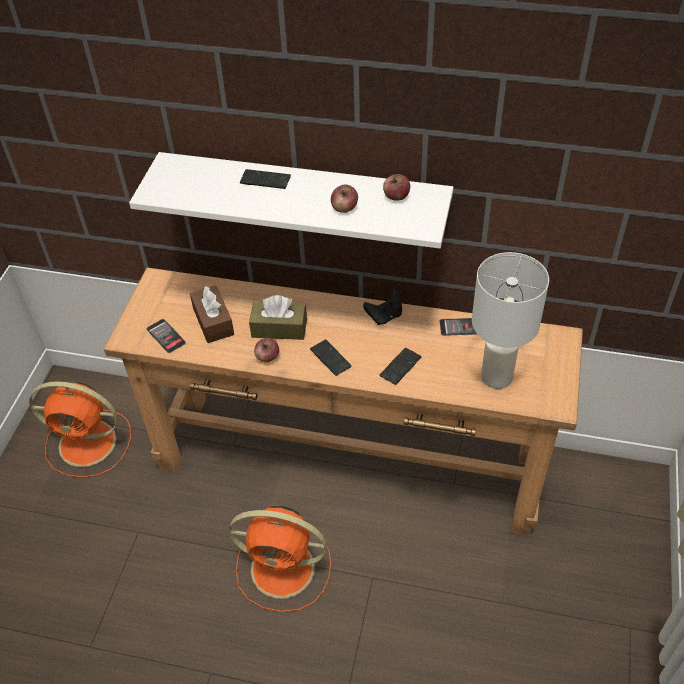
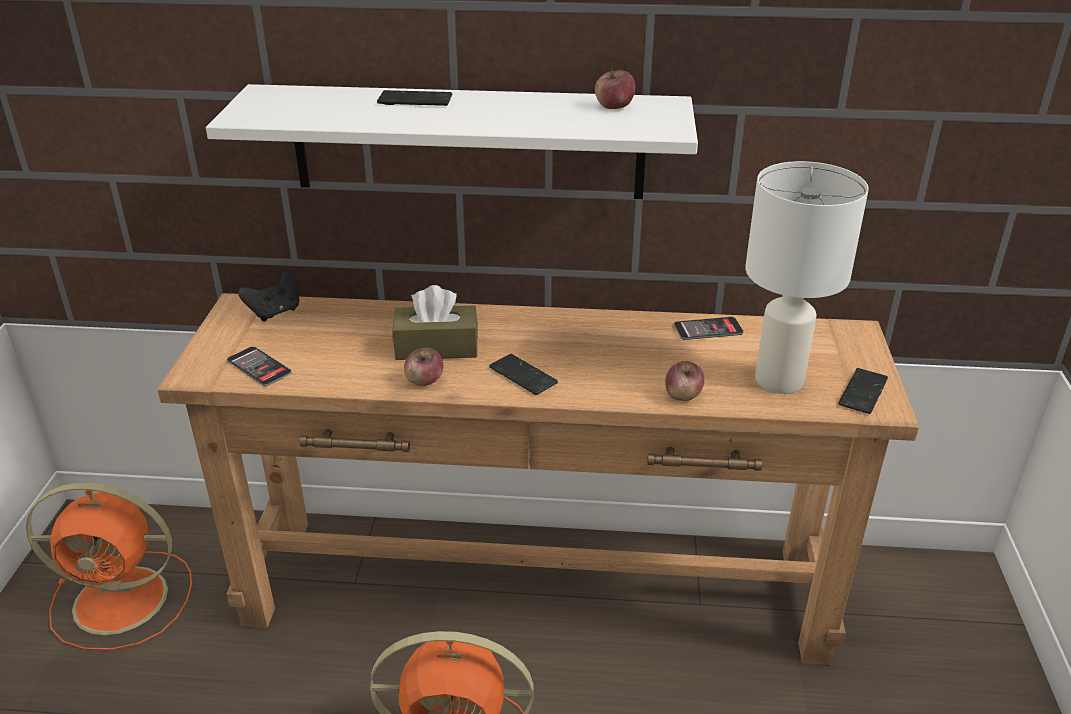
camera: 10 degrees left, 15 degrees down
(213, 321) = (332, 345): brown tissue box -> none
(344, 208) = (541, 119): apple -> apple (683, 395)
(385, 316) = (592, 324): black game controller -> black game controller (275, 312)
(400, 367) = (632, 378): phone -> phone (863, 392)

